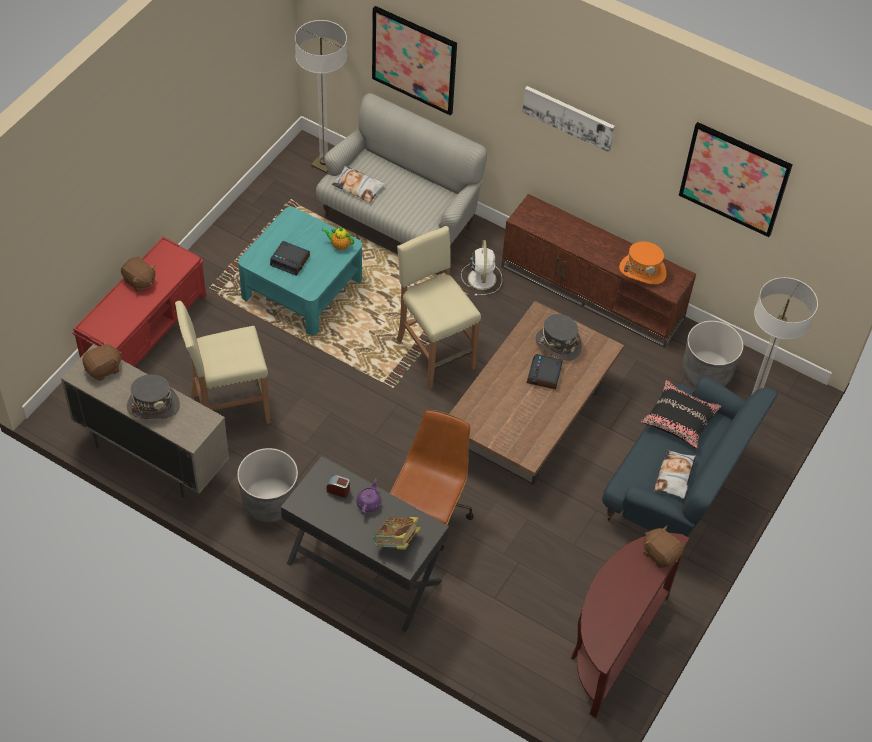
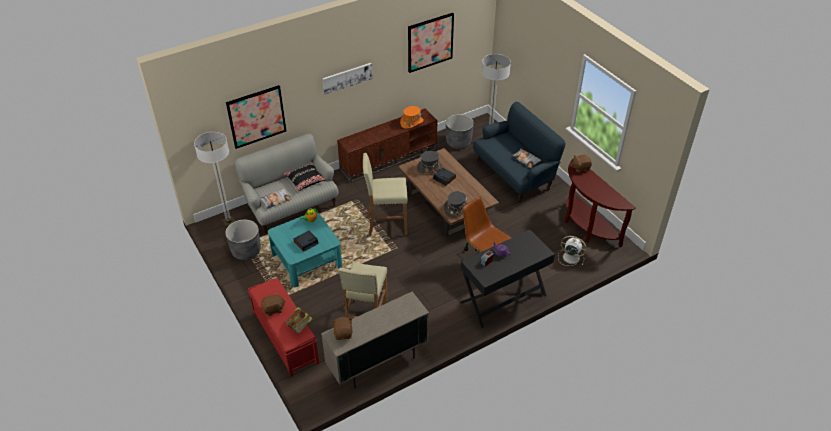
camera: 60 degrees left, 10 degrees down
(153, 405) = (384, 319): grey hat -> grey hat (456, 209)
(270, 501) = (438, 321): grey planter -> grey planter (246, 251)
(396, 542) = (529, 251): book -> book (300, 326)
(482, 277) = (352, 191): white fan -> white fan (570, 257)
(680, 419) = (496, 147): black pillow -> black pillow (305, 180)

